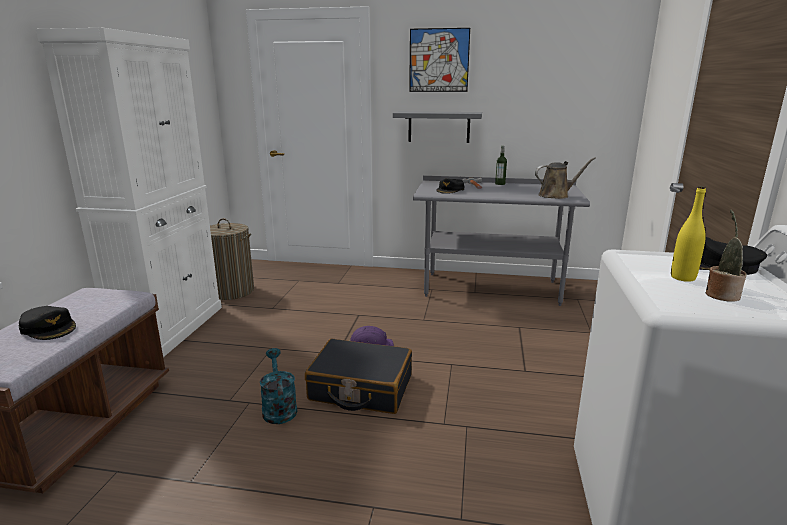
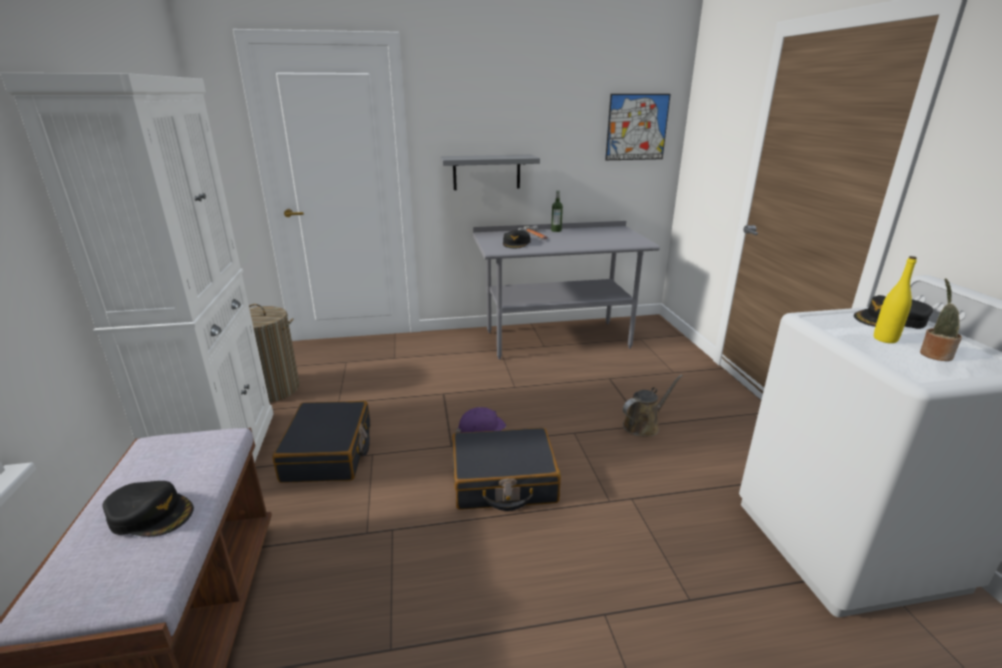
camera: 20 degrees left, 5 degrees up
(241, 341) = (329, 453): none -> black suitcase
(278, 408) = (431, 527): turquoise watering can -> none
(439, 60) = (483, 97): picture -> picture (637, 127)
(556, 195) = (623, 240): brown watering can -> brown watering can (644, 425)

